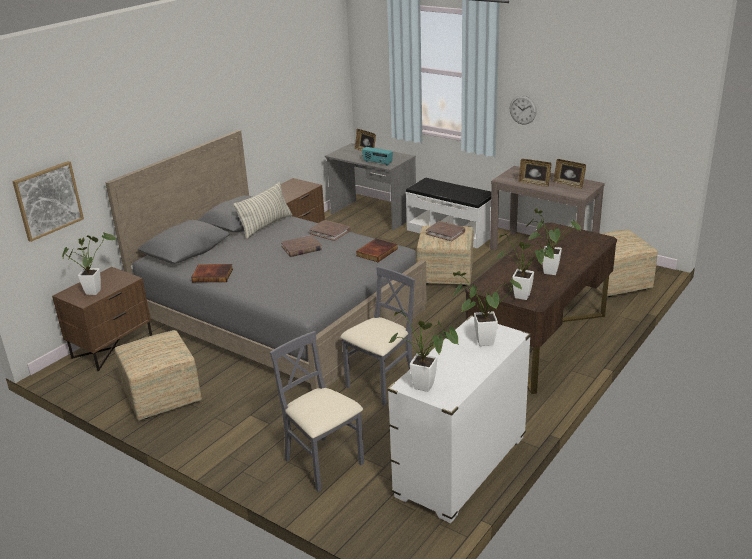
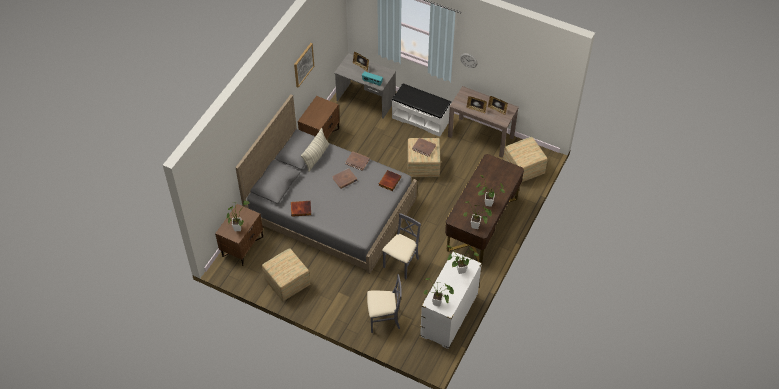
camera: 10 degrees left, 25 degrees up
(48, 200) = (213, 191): picture -> picture (303, 64)
(323, 463) = (383, 319): grey chair -> grey chair turned 135 degrees clockwise

